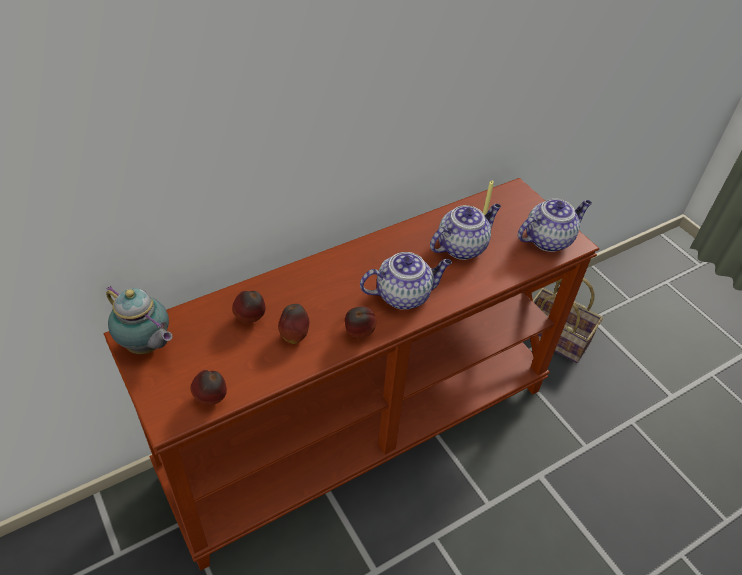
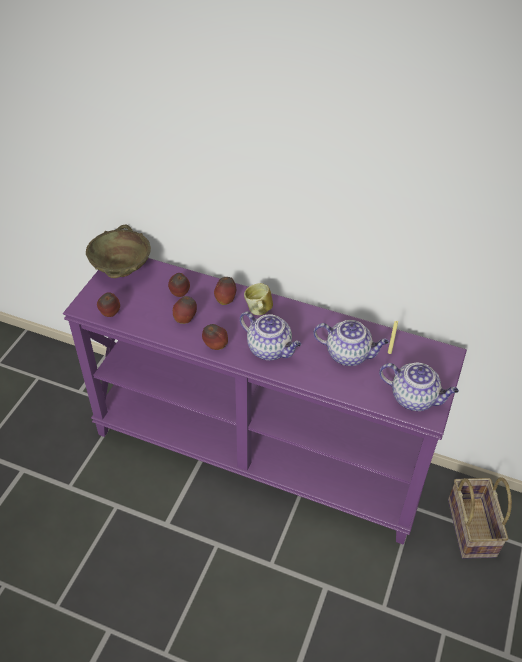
camera: 55 degrees right, 0 degrees up
(147, 346) = (121, 268): teapot -> beige bowl
(301, 288) = (225, 300): none -> apple
(344, 273) = (258, 312): none -> mug
(360, 428) = (260, 450): brown console table -> purple console table

